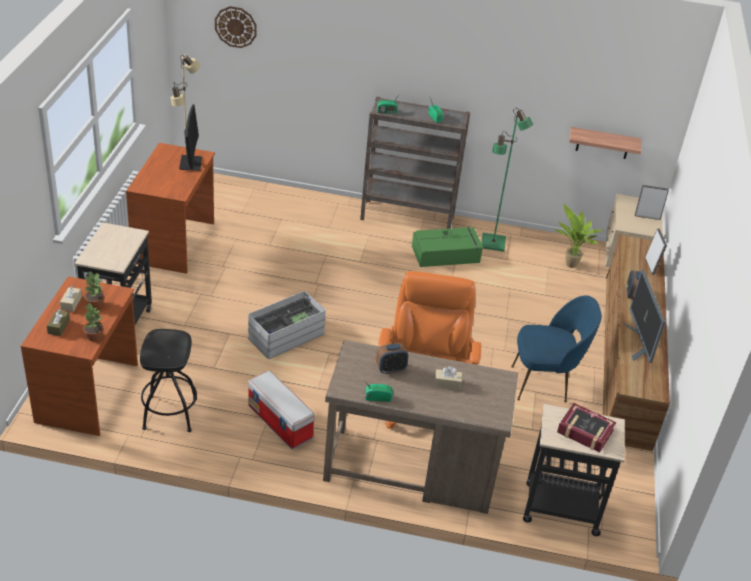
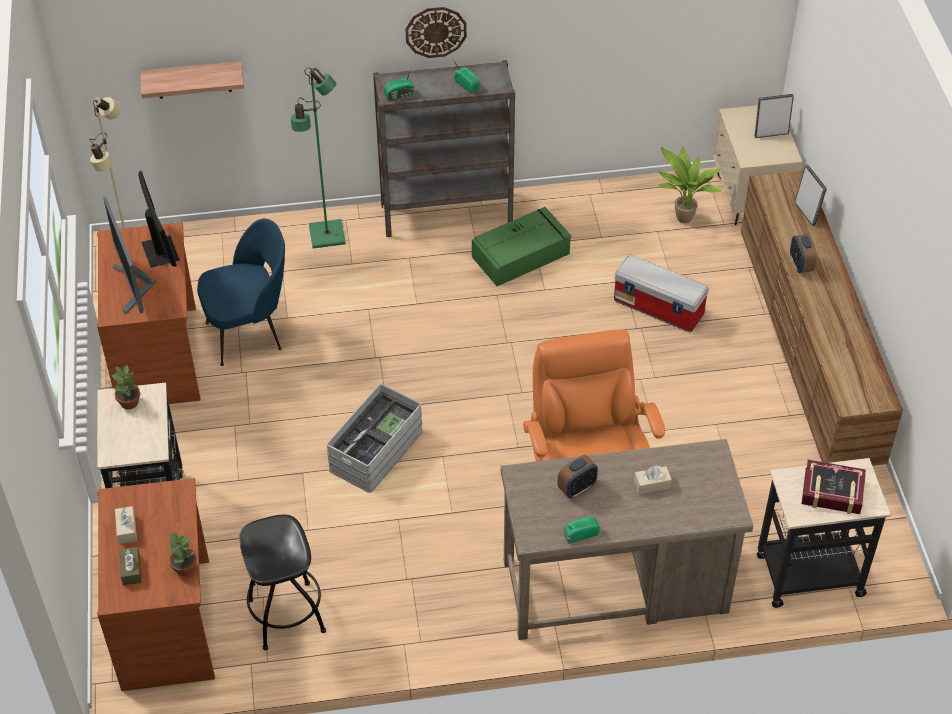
camera: 15 degrees left, 10 degrees up
(95, 304) = (159, 519): potted plant -> potted plant (129, 402)
(235, 27) = (152, 34): wall clock -> wall clock (435, 31)
(281, 422) = (430, 578): storage box -> storage box (659, 308)
(493, 243) = (573, 217): green floor lamp -> green floor lamp (327, 234)
(544, 384) = (722, 410): blue chair -> blue chair (250, 335)
(603, 143) = (691, 52): shelf -> shelf (193, 80)
(640, 343) = (838, 335): monitor -> monitor (134, 287)

